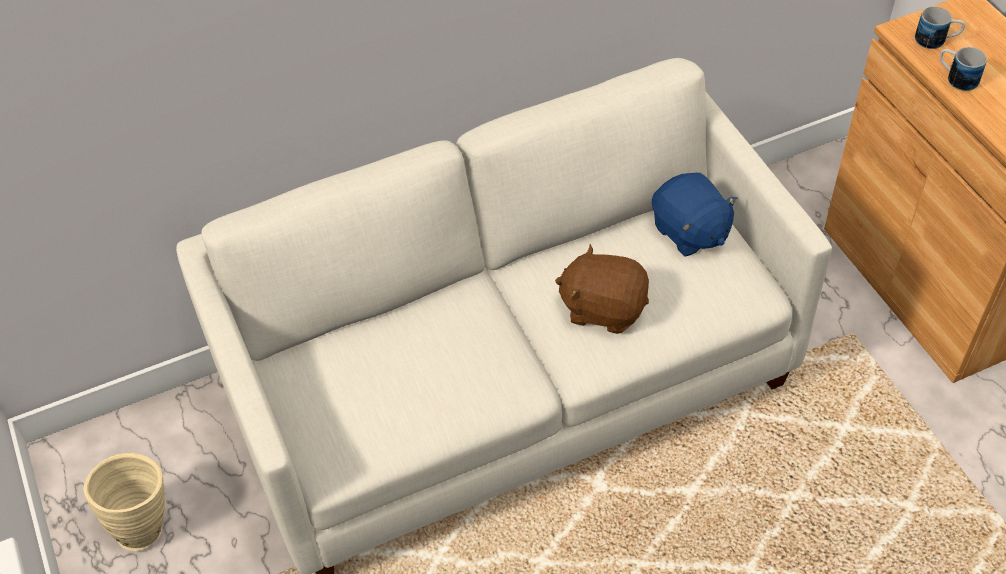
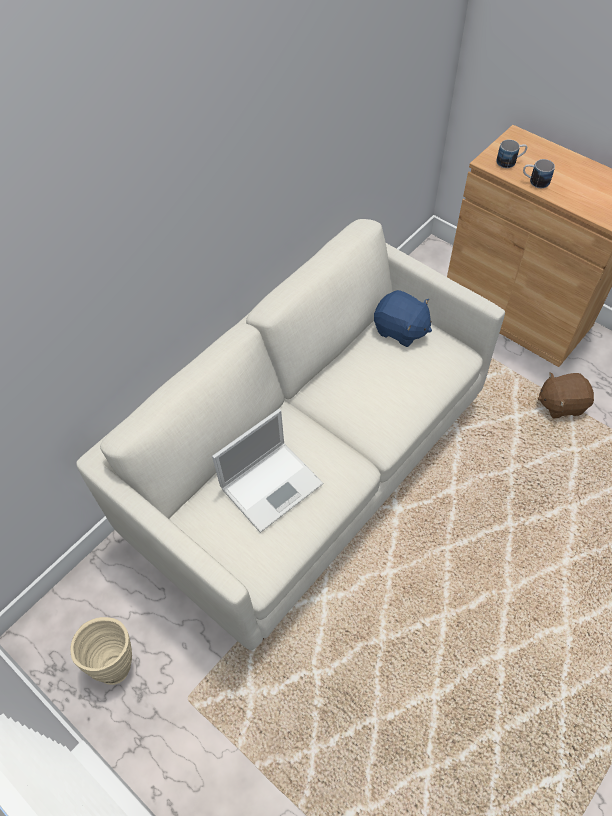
camera: 25 degrees left, 5 degrees up
(406, 364) = (273, 484): none -> laptop
(603, 308) = (376, 398): brown plush toy -> brown plush toy (561, 404)

